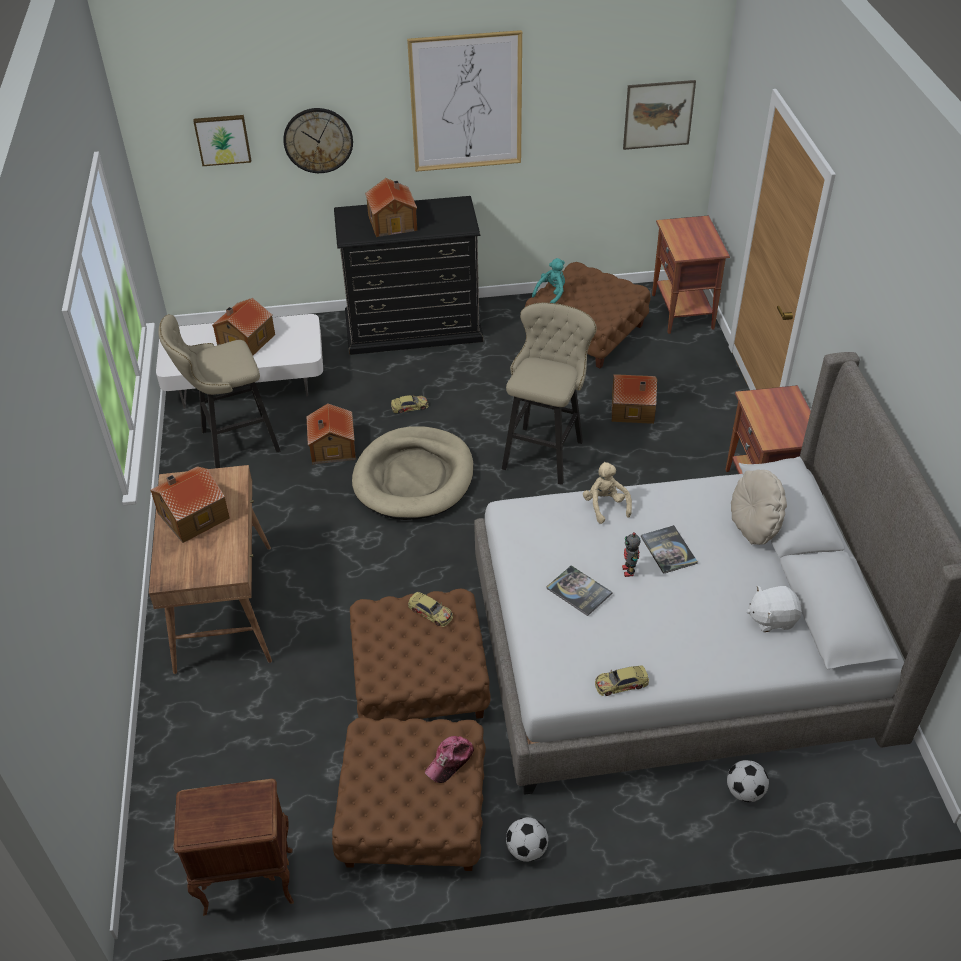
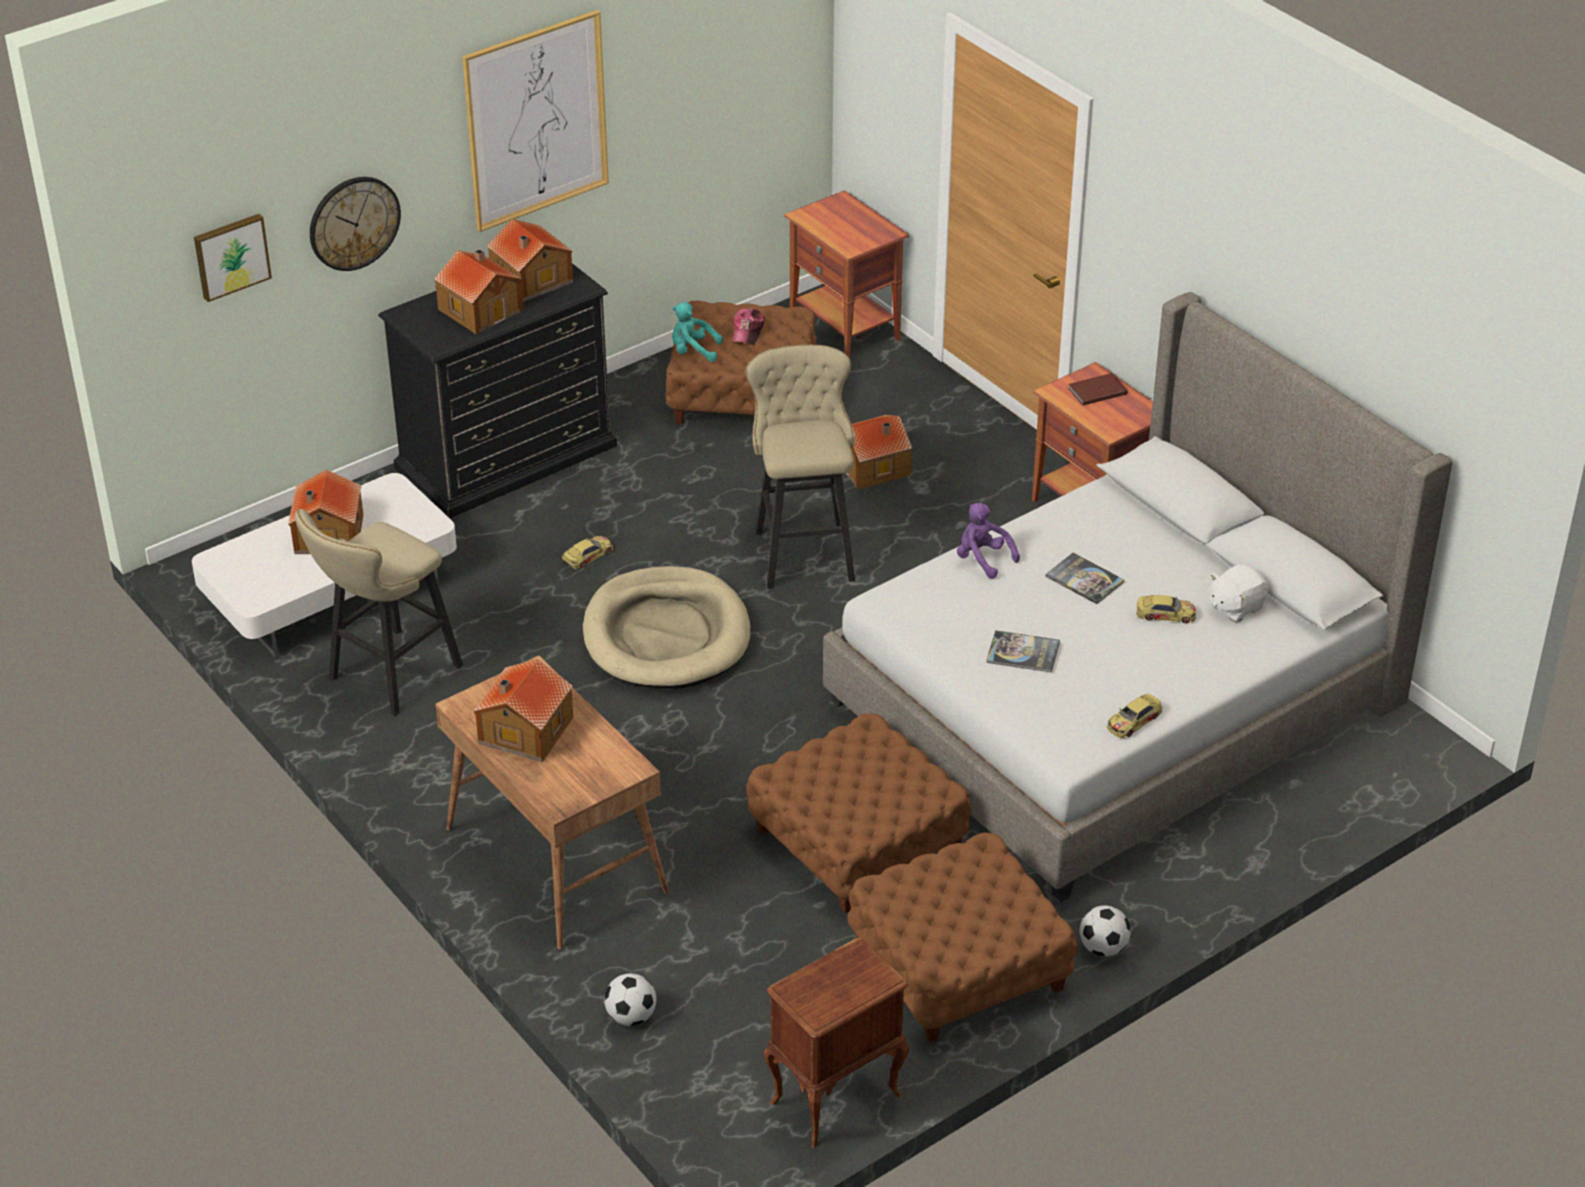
camera: 30 degrees left, 5 degrees down
(332, 448) = (528, 638): toy house -> toy house (531, 280)
(430, 612) = (849, 749): toy car -> toy car (1165, 614)
(450, 761) = (992, 877): cap -> cap (748, 331)
(551, 294) = (693, 351): turquoise plush toy -> turquoise plush toy turned 90 degrees counterclockwise
(605, 506) = (982, 559): beige plush toy -> purple plush toy
(629, 571) = (1059, 614): toy robot -> none
(658, 114) = (763, 74): picture -> none
(744, 791) = (1278, 809): football -> football (631, 1017)
(753, 528) = (1154, 528): beige pillow -> none
(781, 407) = (1096, 391): none -> brown book

